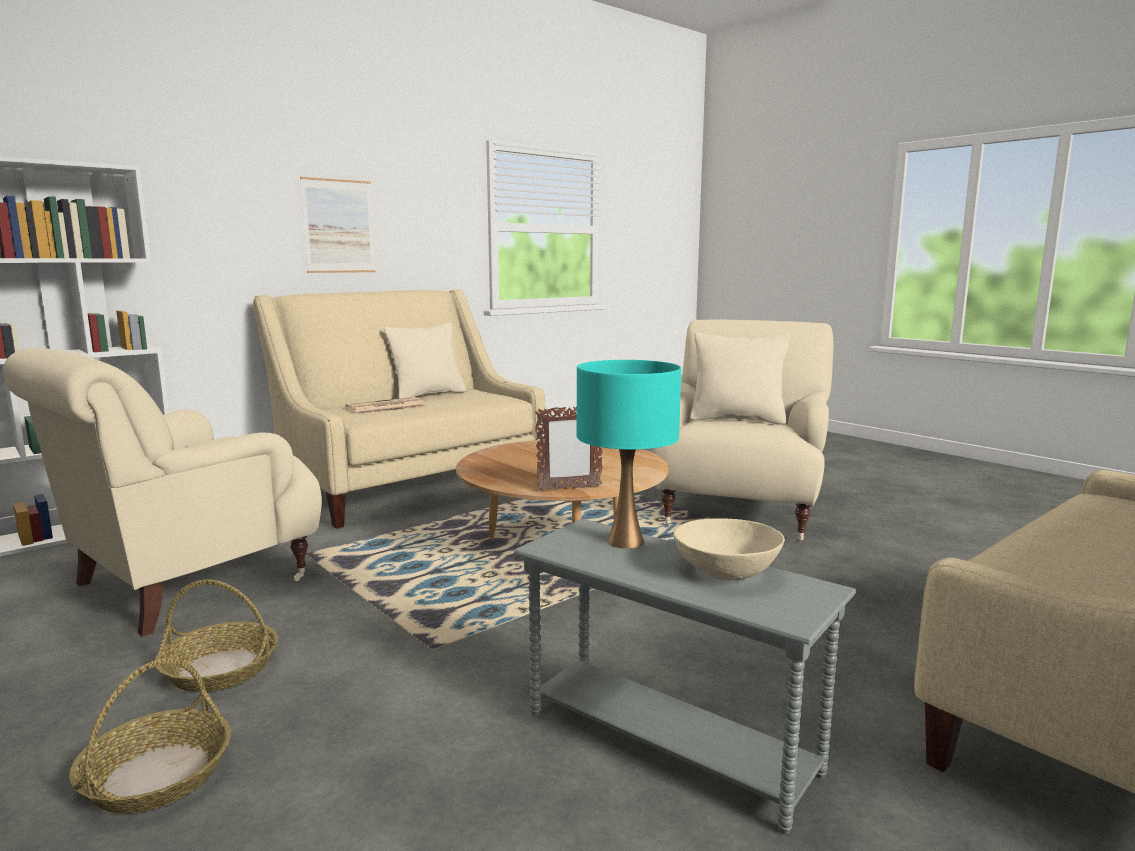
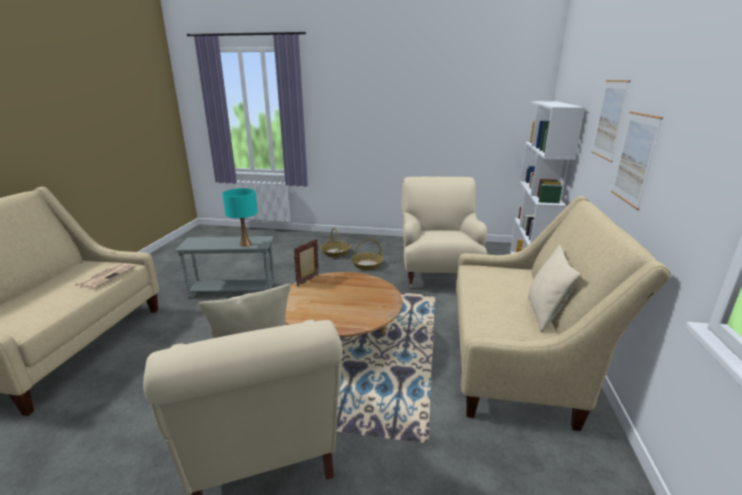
camera: 140 degrees right, 10 degrees up
(240, 188) = (609, 119): none -> picture
(385, 407) = (504, 285): newspaper -> newspaper (107, 276)
(728, 571) = (210, 244): beige bowl -> none

